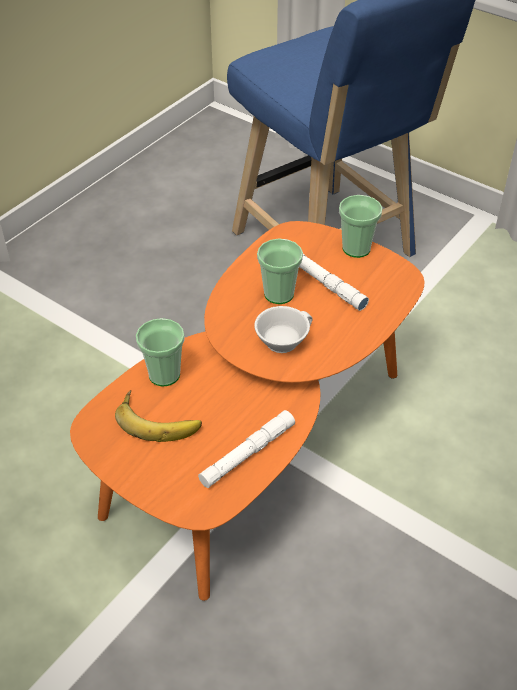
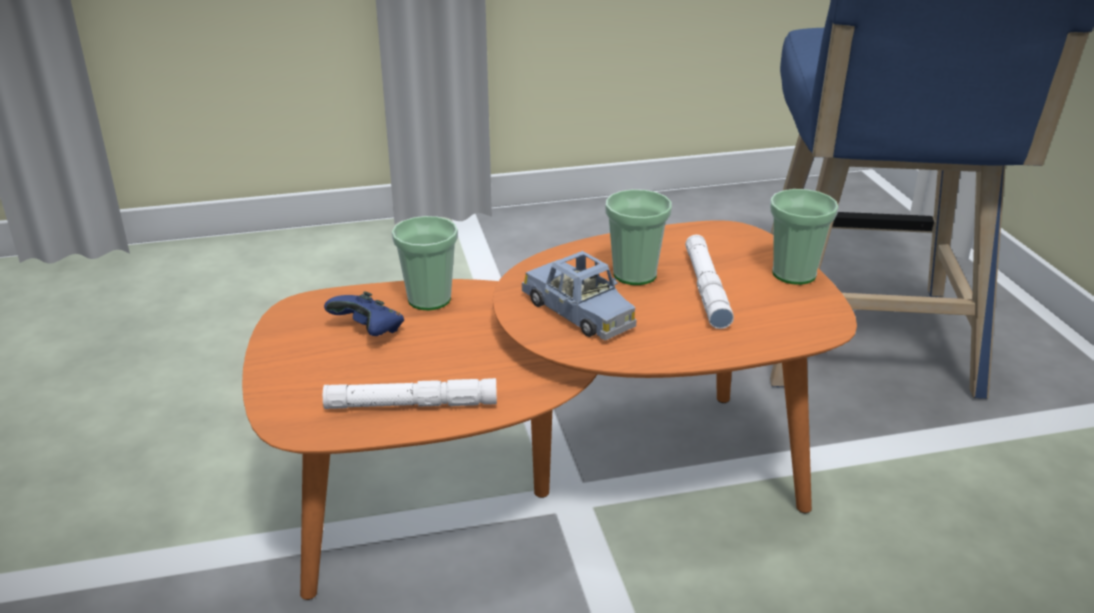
camera: 40 degrees right, 15 degrees down
(159, 419) = (369, 331): banana -> blue game controller
(281, 339) = (579, 312): white cup -> blue toy car

